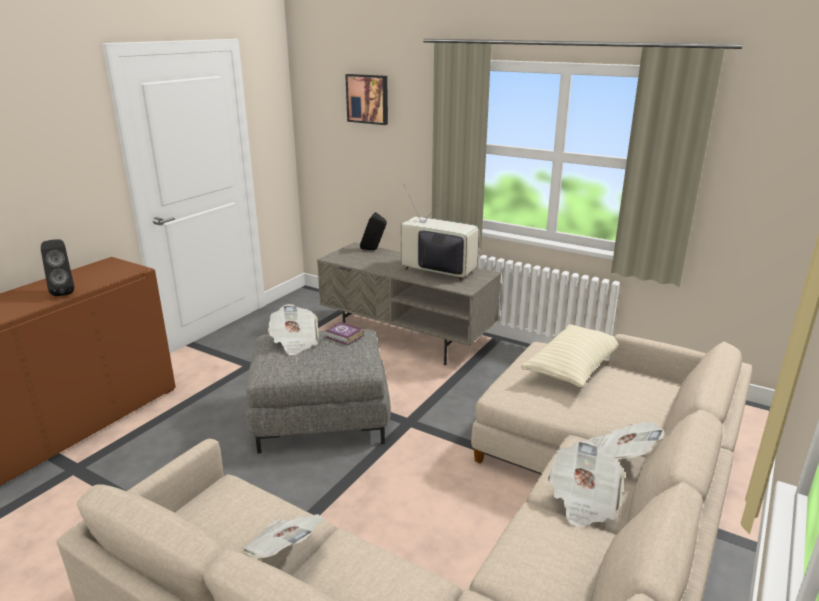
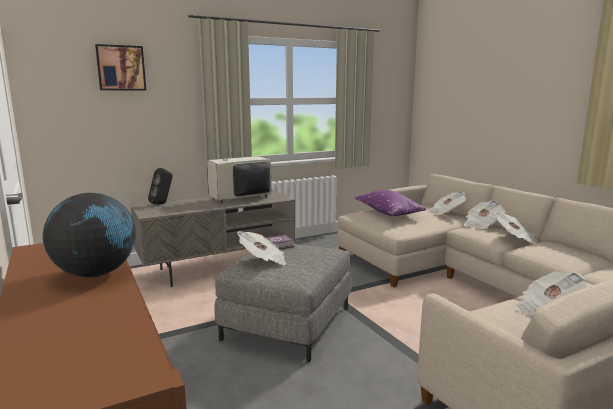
camera: 60 degrees left, 10 degrees down
(64, 292) = (96, 274): black speaker -> globe
(572, 368) = (388, 213): beige pillow -> purple pillow
(639, 411) = (445, 212): none -> newspaper

